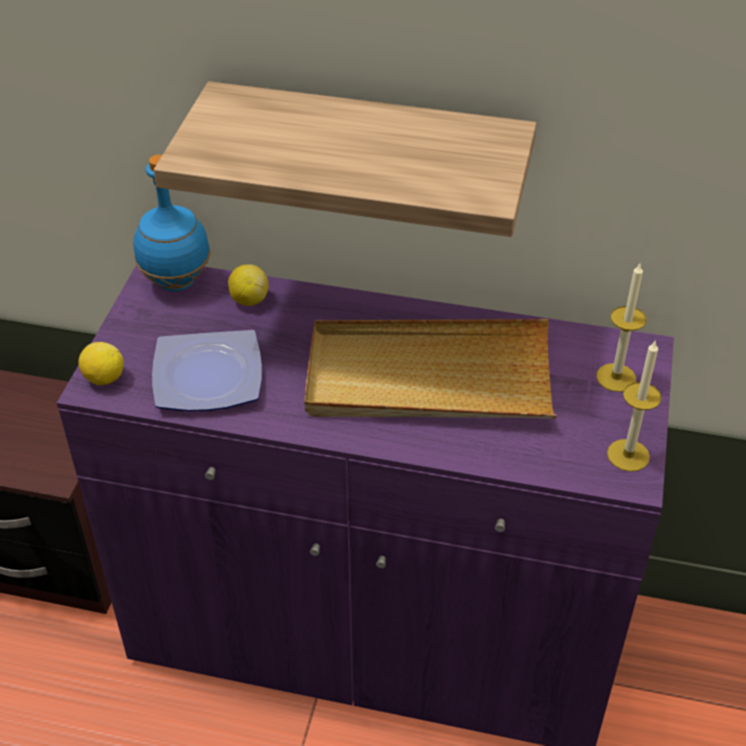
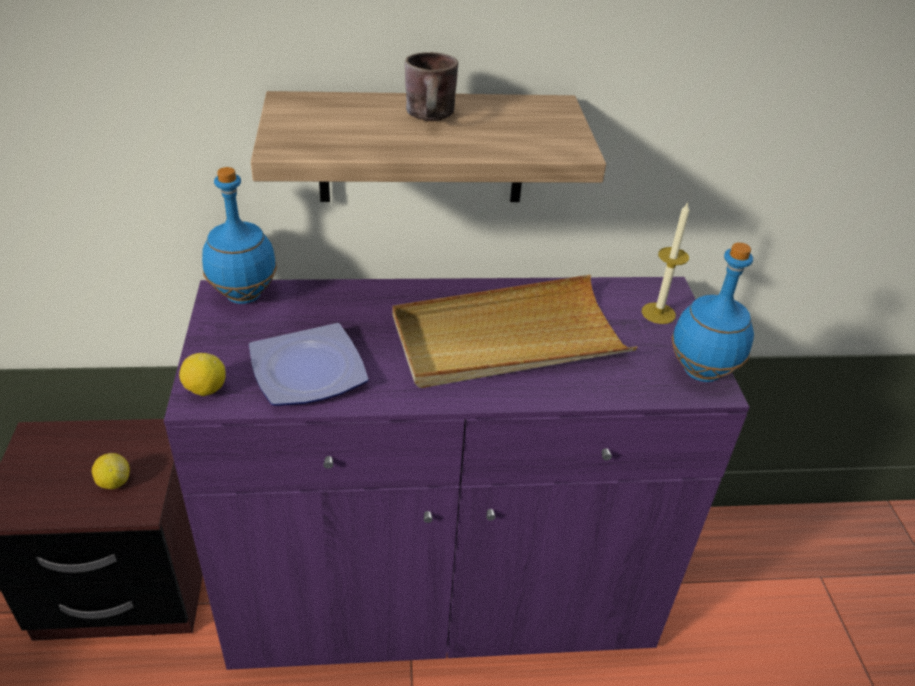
camera: 20 degrees left, 5 degrees down
(249, 299) = (319, 300): lemon -> lemon (114, 482)
(361, 136) = (434, 117): none -> brown mug
(628, 455) = (701, 371): candle -> blue bottle

